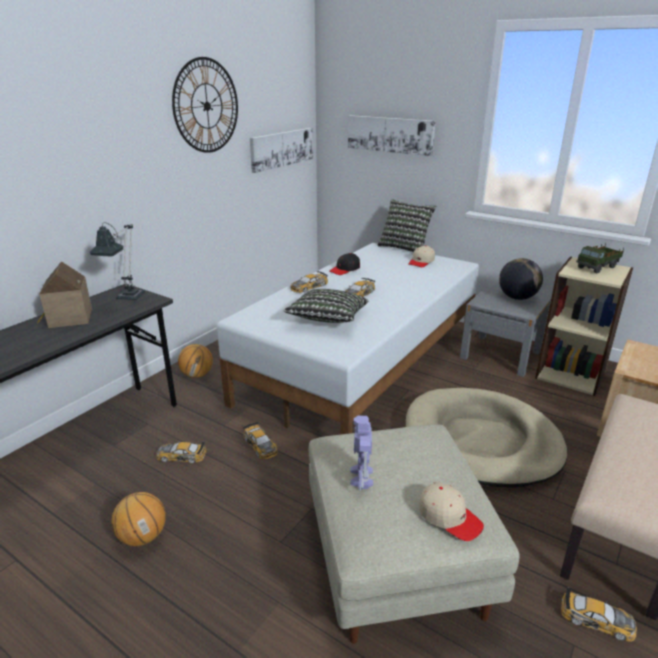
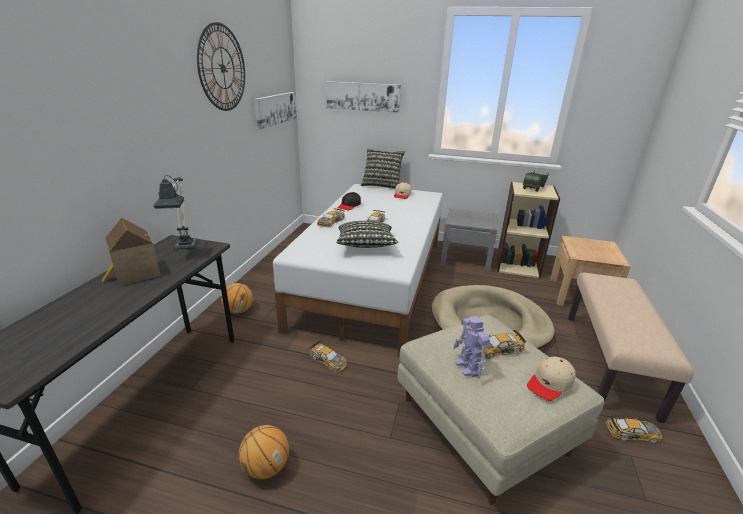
camera: 20 degrees left, 0 degrees up
(181, 456) = (263, 384): toy car -> toy car (496, 349)
(449, 517) = (550, 383): beige cap -> beige cap turned 120 degrees clockwise
(517, 298) = (475, 215): globe -> none

